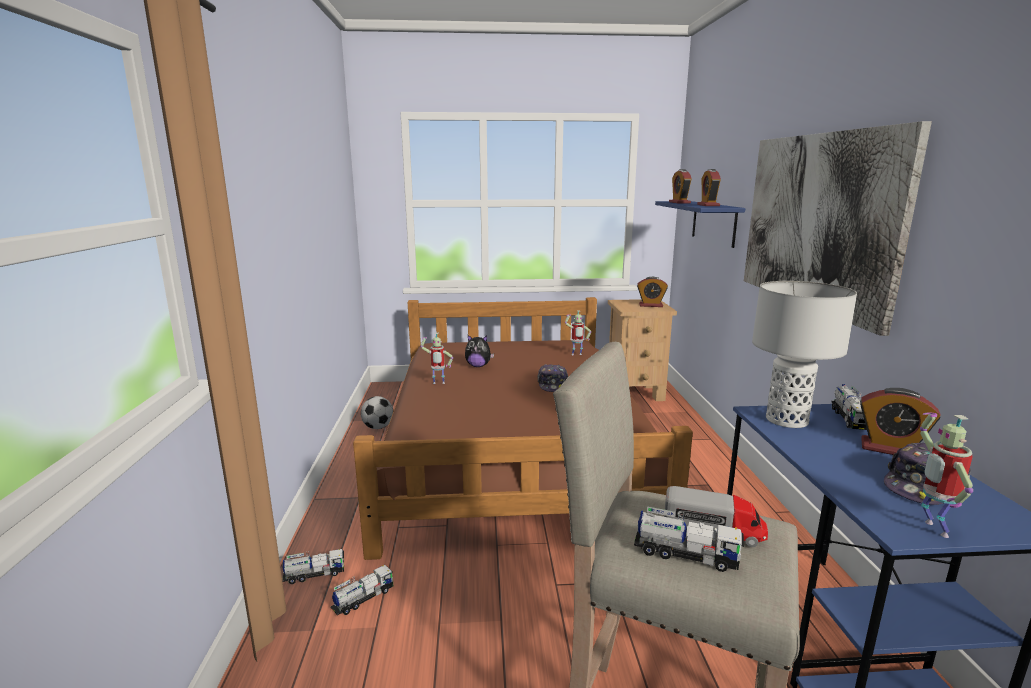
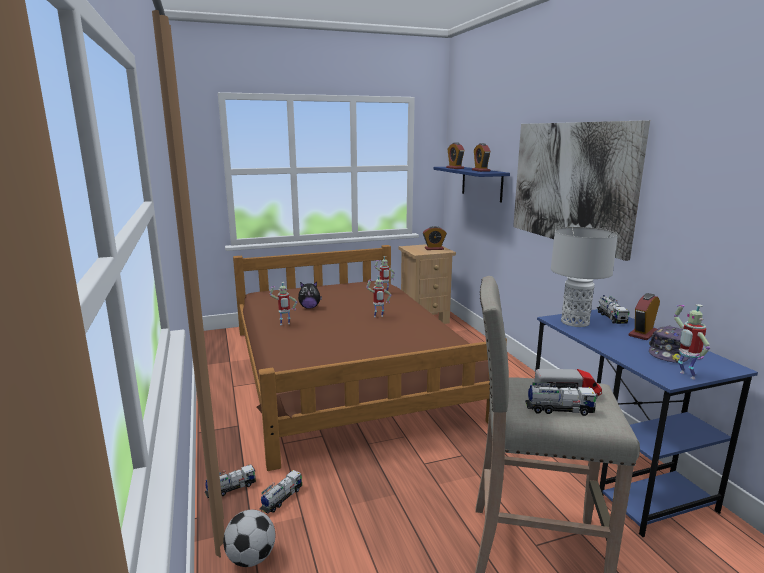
camera: 15 degrees left, 0 degrees up
(378, 427) = (224, 368): football -> football (251, 558)
(553, 385) = (378, 317): cap -> toy robot
(890, 449) = (643, 333): alarm clock -> alarm clock turned 120 degrees clockwise

